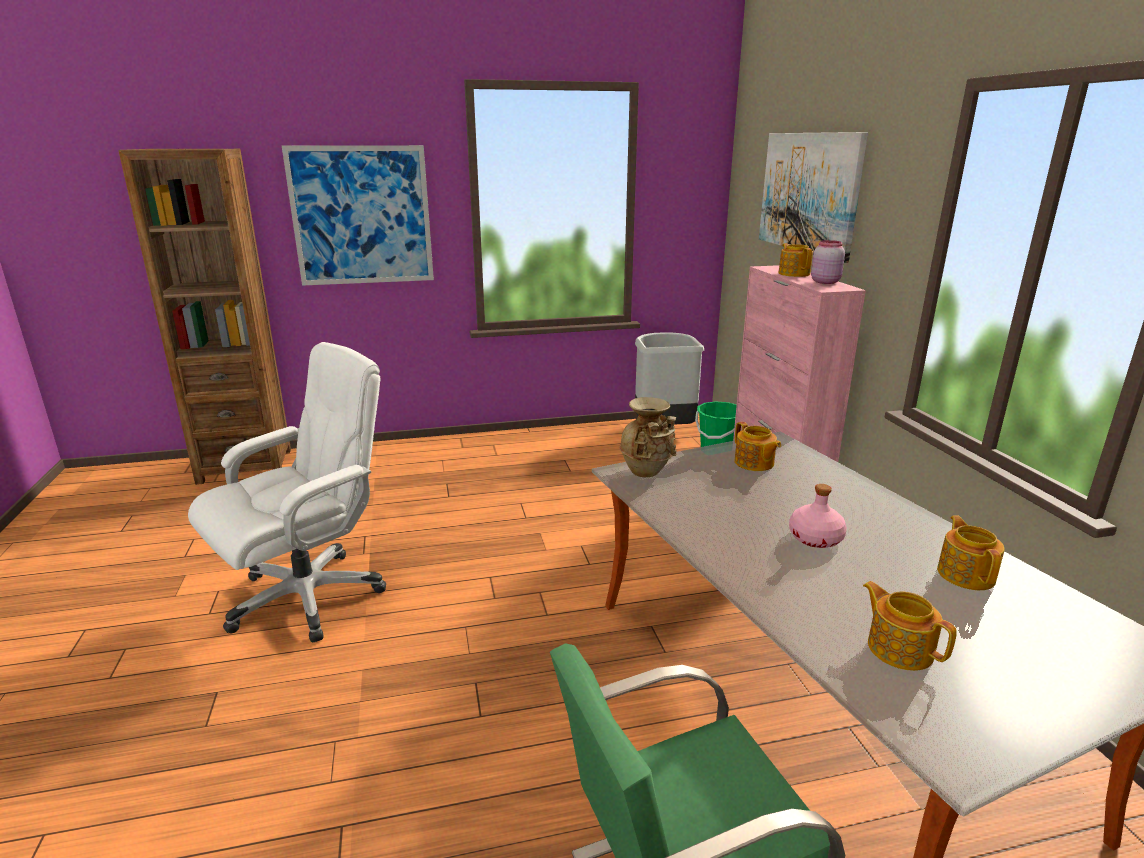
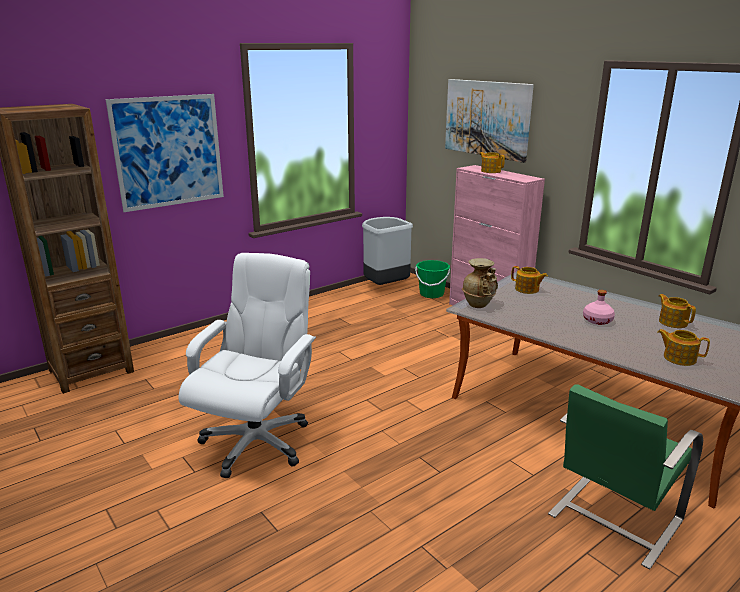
camera: 25 degrees left, 0 degrees up
(825, 282) = (516, 175): pink jar -> none

